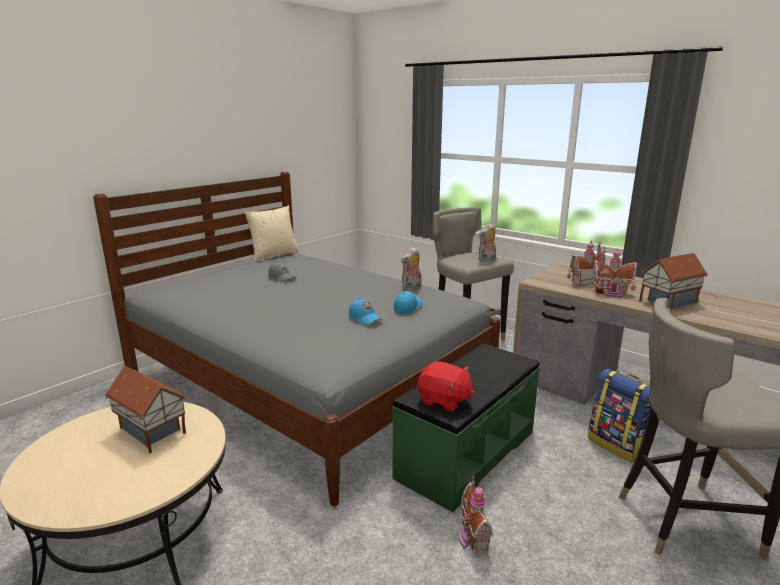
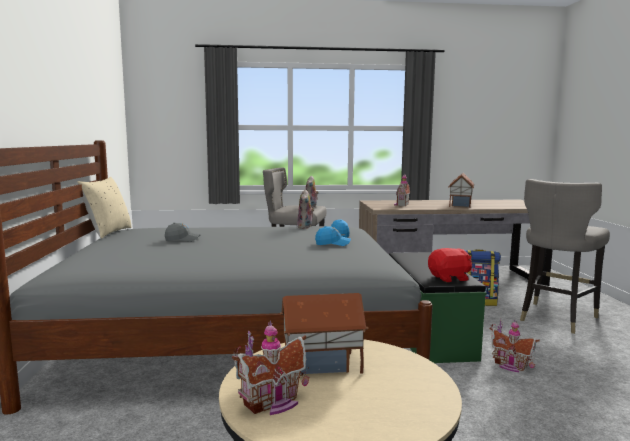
camera: 45 degrees left, 10 degrees down
(611, 293) = (429, 206): toy house -> toy house (274, 403)

